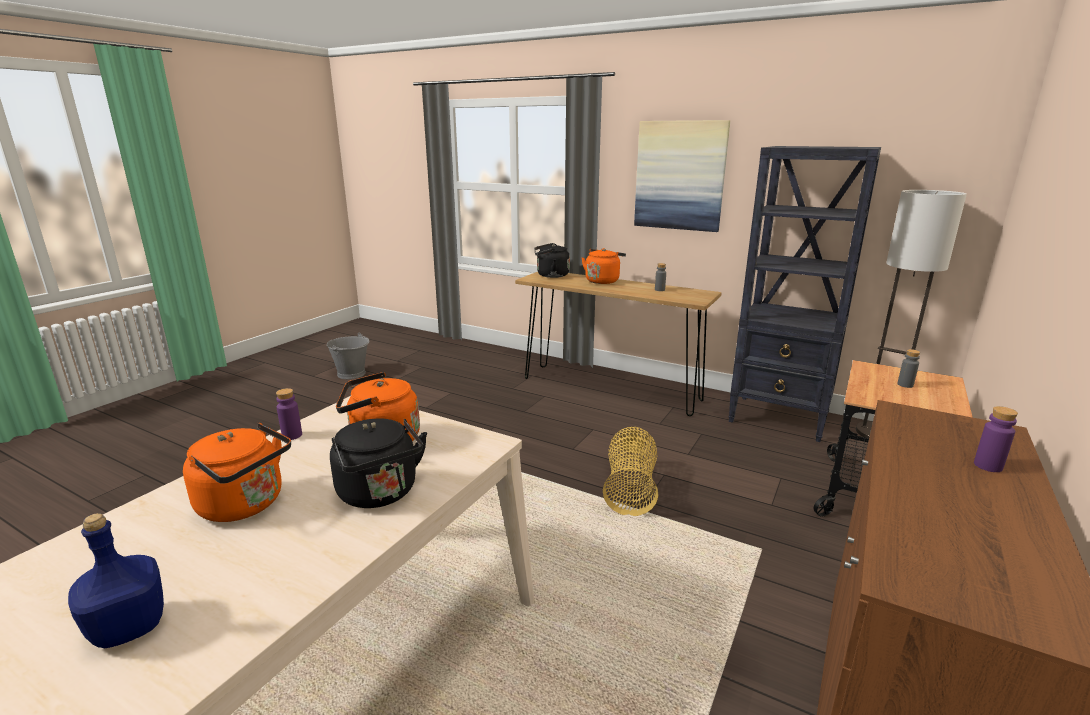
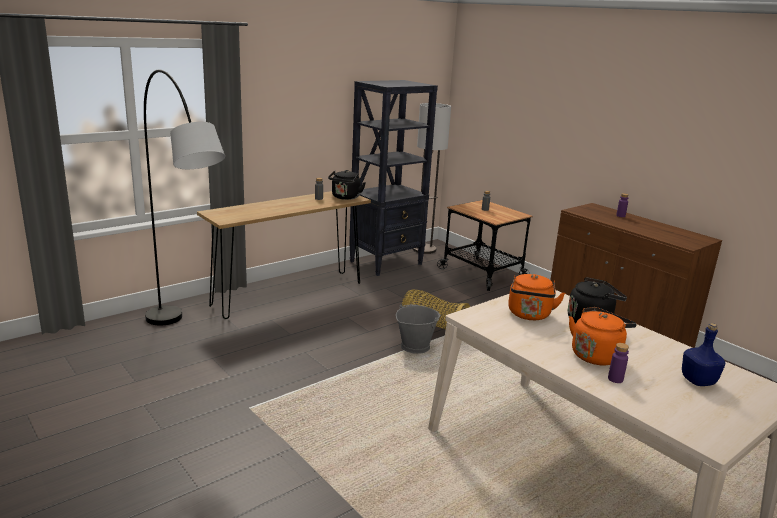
camera: 70 degrees left, 0 degrees up
(292, 435) = (510, 339): purple bottle -> purple bottle (615, 379)
(352, 373) = (75, 409): grey bucket -> grey bucket (415, 346)
(466, 378) = (187, 345): none -> grey floor lamp
(550, 275) = (225, 213): black kettle -> black kettle (345, 197)
(603, 281) = (270, 204): orange kettle -> none
(680, 176) = (294, 106): picture -> none

